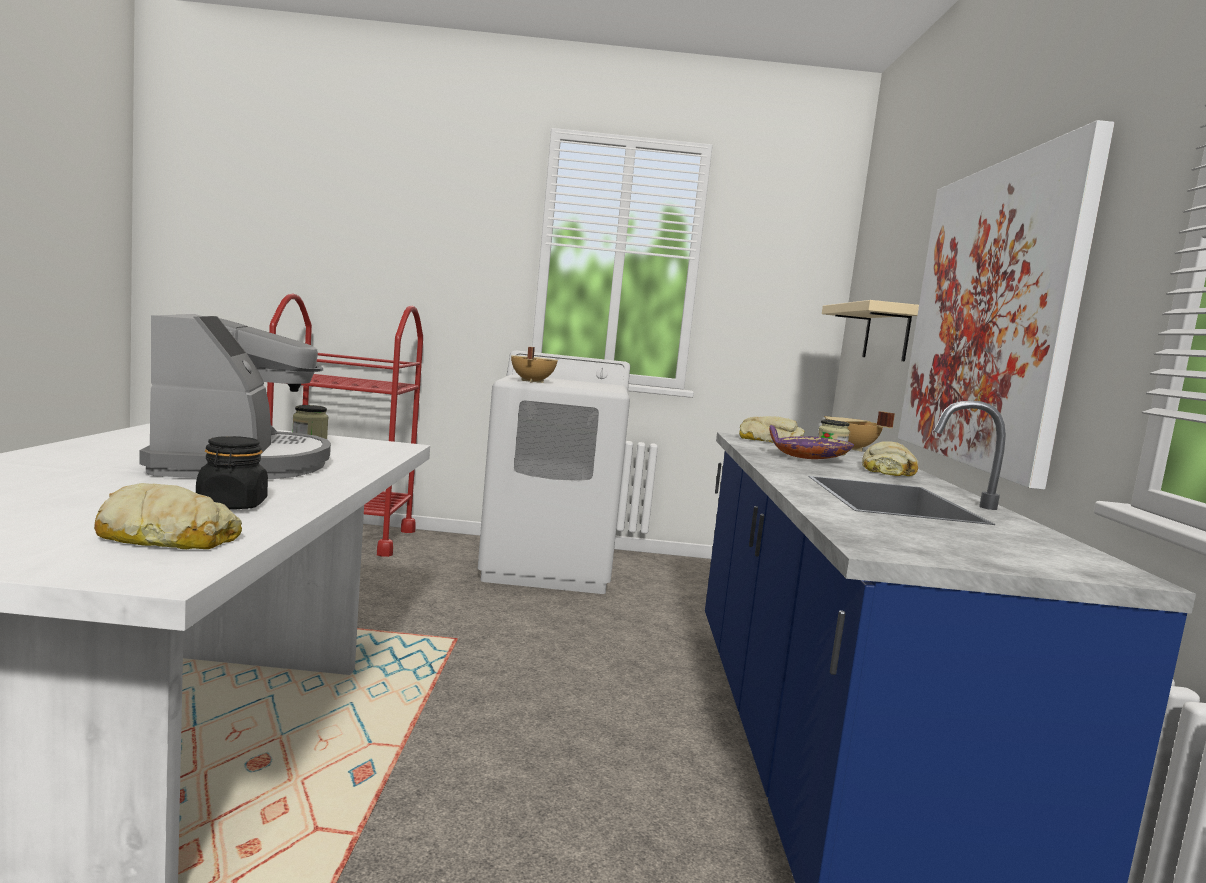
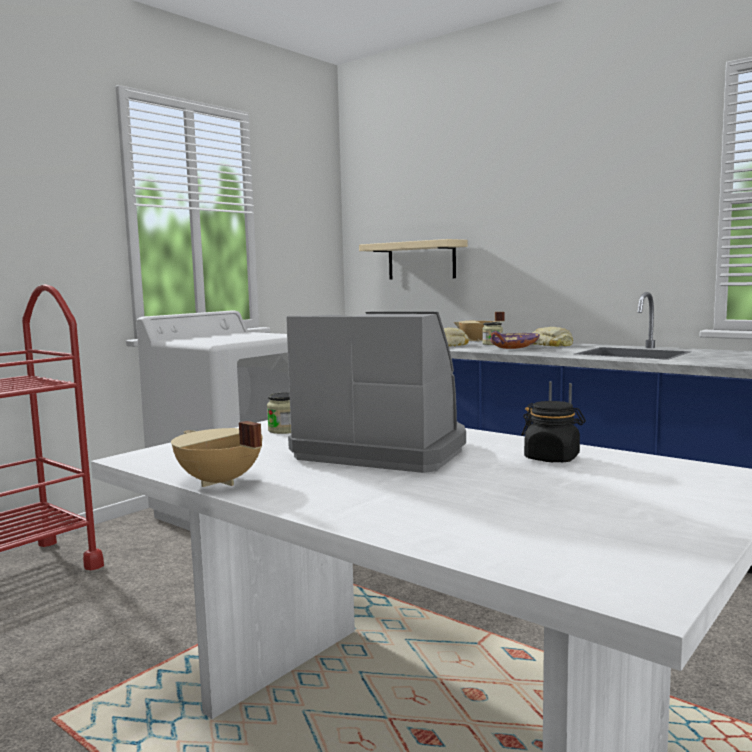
camera: 50 degrees left, 0 degrees up
(167, 537) = (653, 474): bread -> none
(531, 381) = (227, 341): beige cooking pot -> beige cooking pot (219, 482)
(989, 315) = (555, 244): picture -> none

